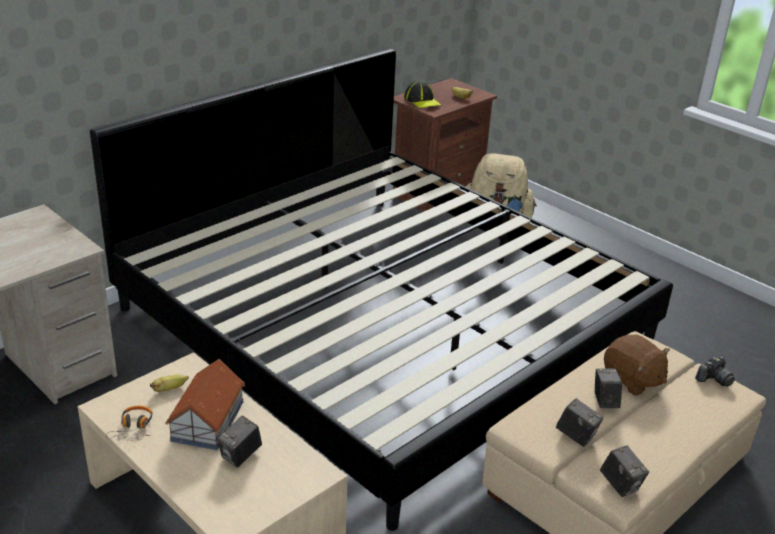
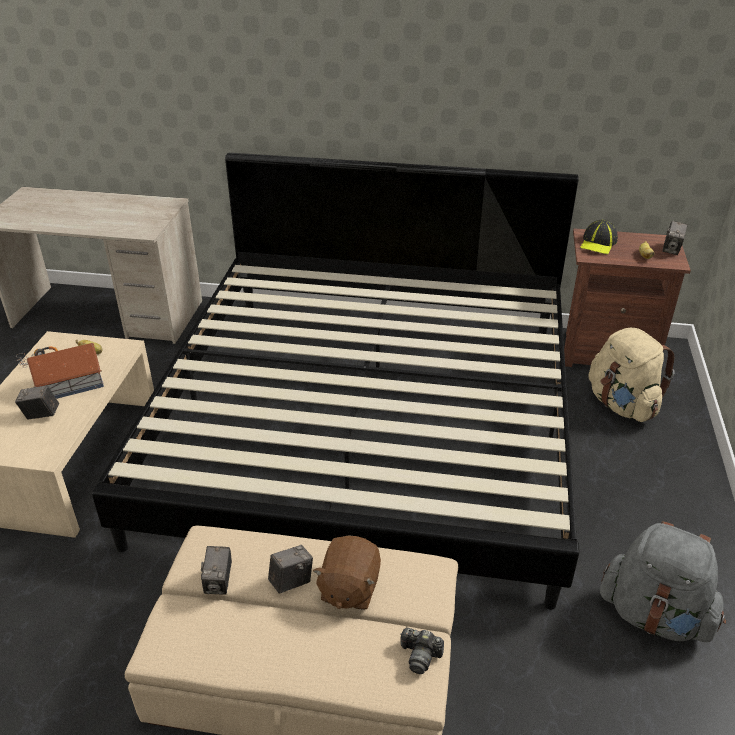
camera: 55 degrees right, 5 degrees up
(620, 485) = (168, 643): camera -> camera (671, 249)
(686, 314) = (654, 615): none -> grey backpack

